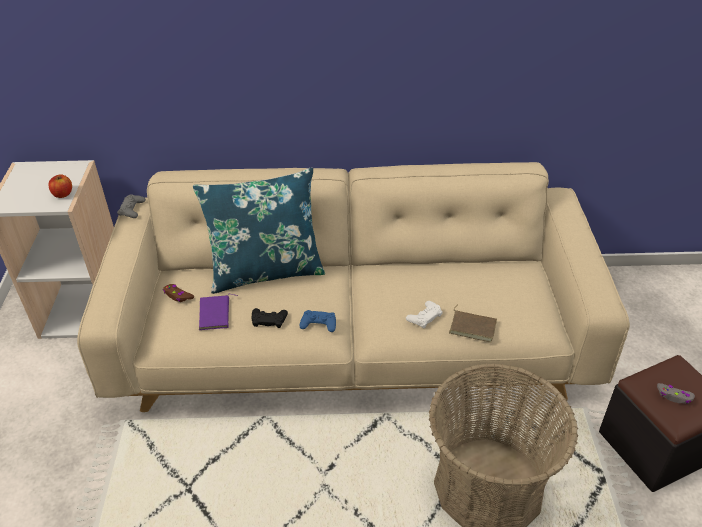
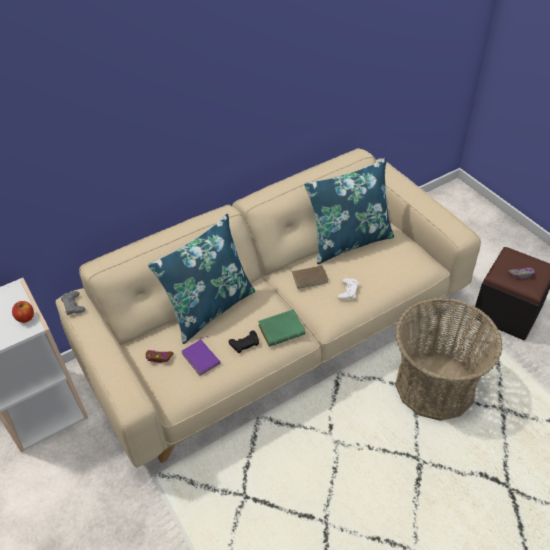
camera: 30 degrees left, 5 degrees up
(318, 324) = (282, 329): blue game controller -> green book
(471, 266) = (349, 241): none -> blue pillow
(473, 326) = (383, 283): brown book -> brown book (309, 277)

